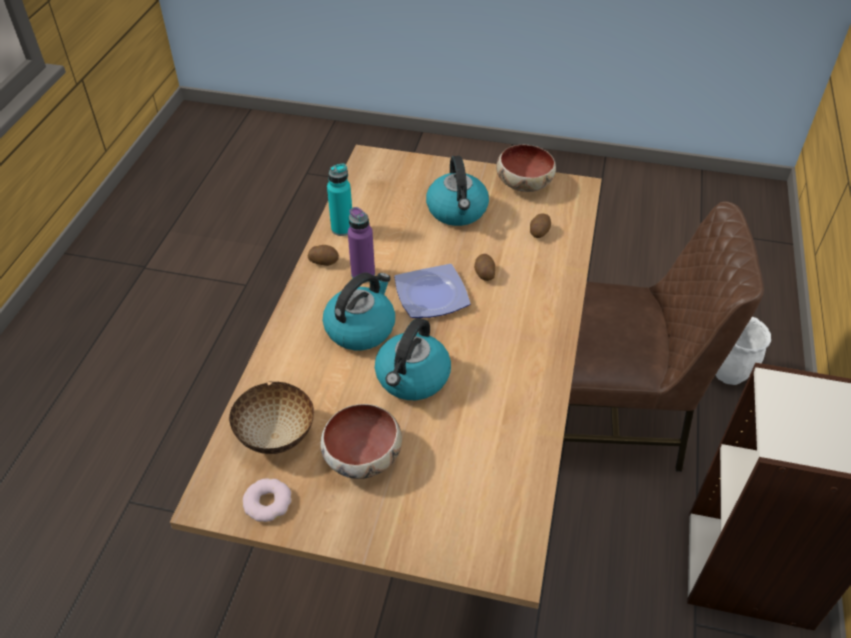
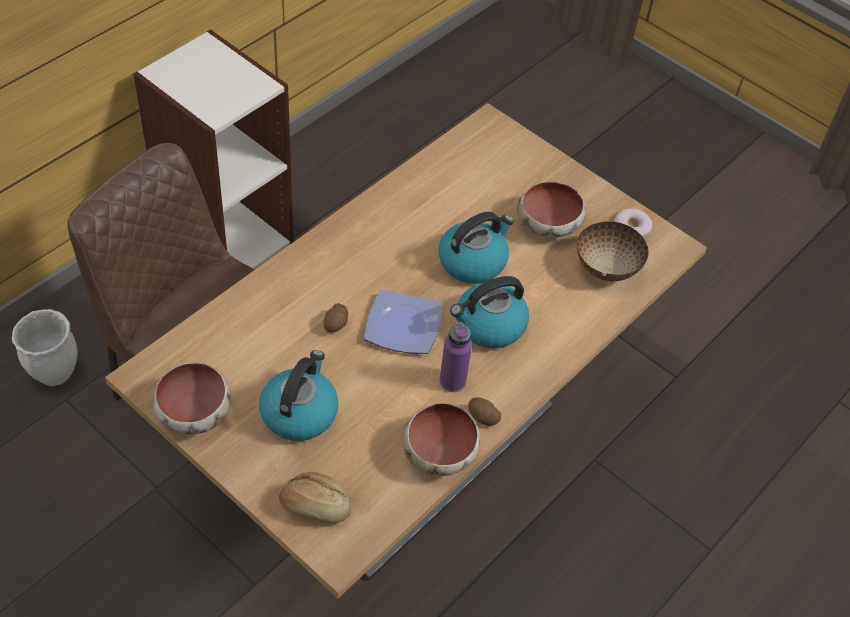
camera: 155 degrees left, 5 degrees up
(342, 229) = (439, 452): turquoise bottle -> bowl
(402, 172) = (315, 506): none -> bread
(539, 232) = (241, 343): potato -> none

